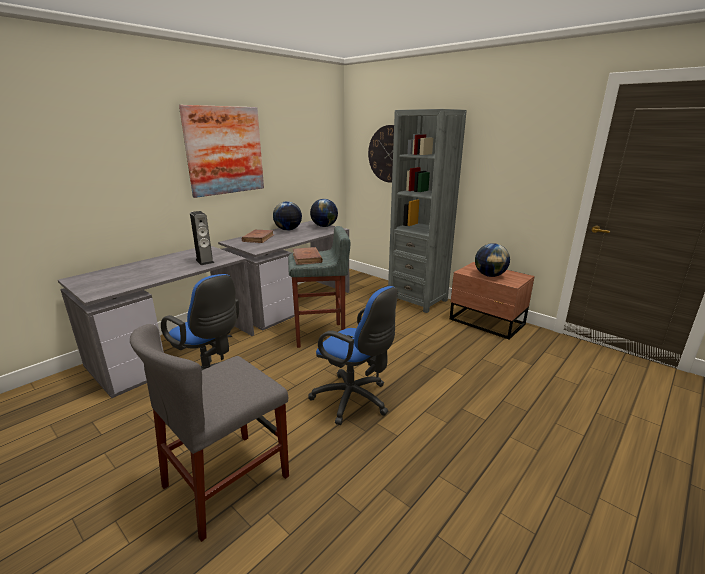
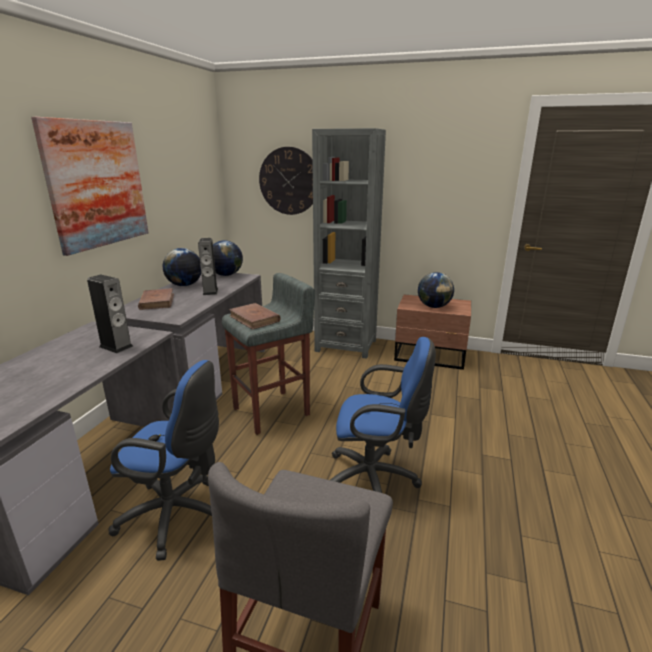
camera: 25 degrees left, 0 degrees up
(299, 236) = (210, 291): none -> speaker

